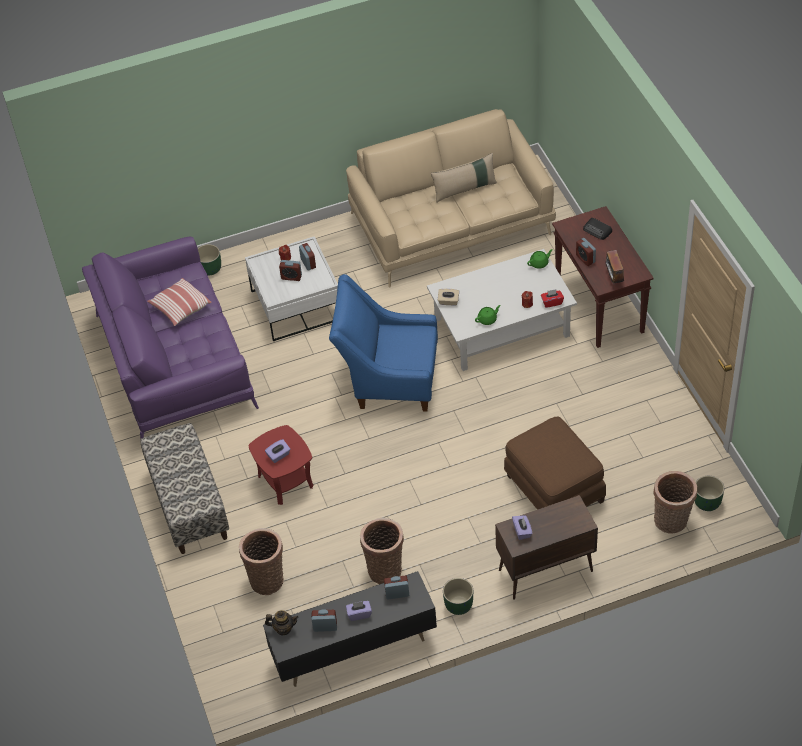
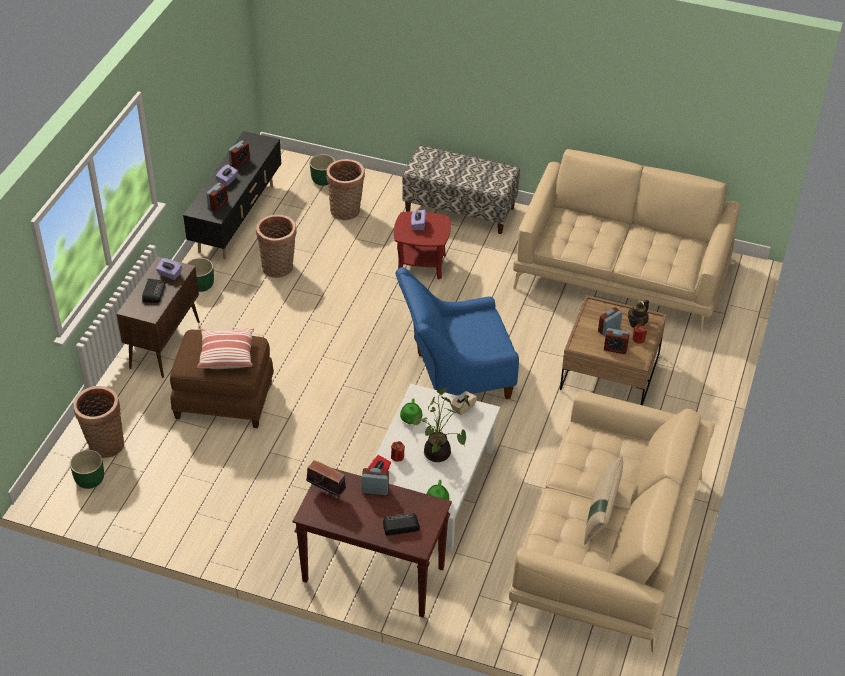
camera: 125 degrees right, 5 degrees down
(174, 360) = (622, 271): purple sofa -> beige sofa
(180, 308) = (641, 247): pillow -> pillow (226, 355)
(209, 268) = (718, 345): green planter -> green planter (323, 180)
(283, 628) = (264, 145): teapot -> teapot (637, 324)
(296, 305) = (610, 372): white coffee table -> brown coffee table
(389, 379) = (455, 377): blue armchair -> blue armchair turned 150 degrees counterclockwise
(501, 286) = (439, 454): none -> potted plant
(551, 524) = (153, 292): none -> radio

